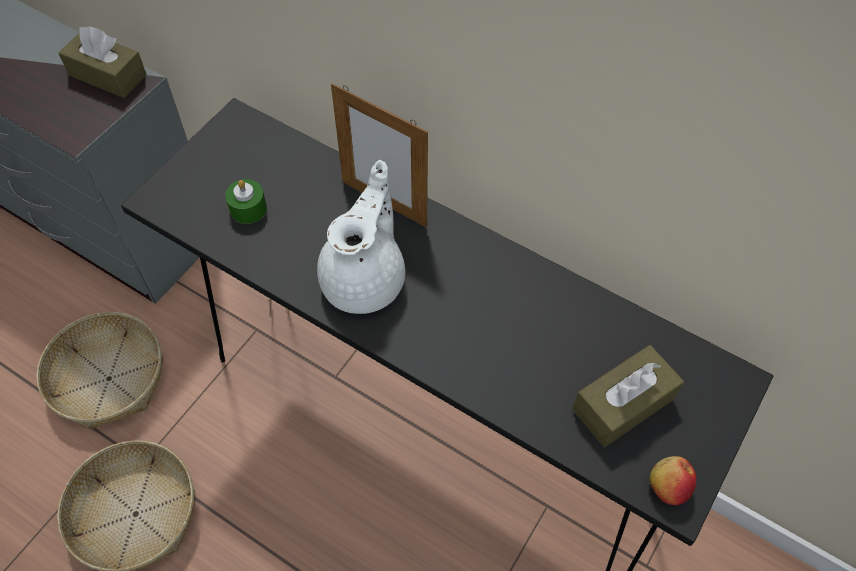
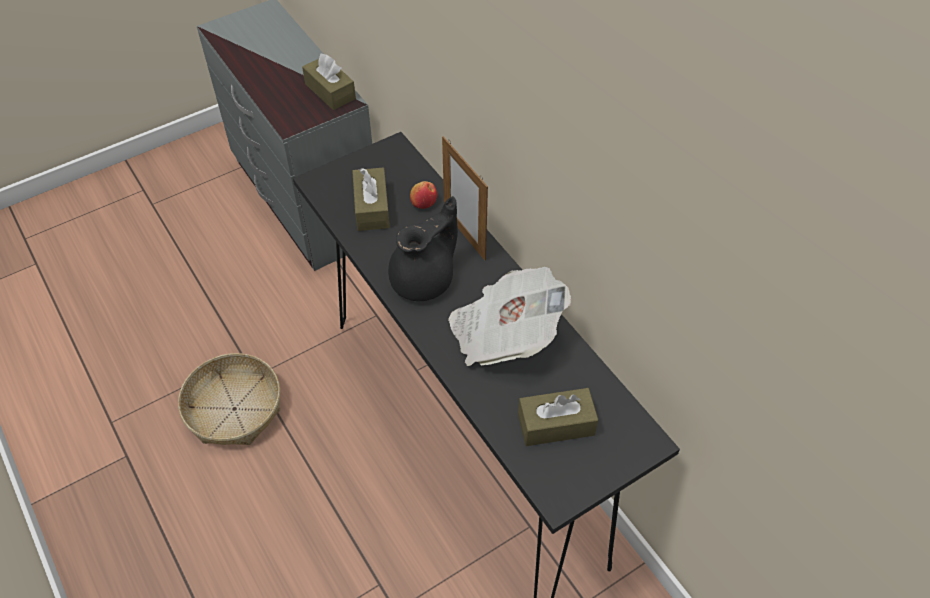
camera: 25 degrees right, 5 degrees down
(109, 378) = (259, 310): basket -> none
(248, 209) = (372, 207): green candle -> brown tissue box
(366, 279) = (425, 279): white teapot -> black teapot
(500, 312) = (504, 334): none -> newspaper
(668, 486) = (556, 488): apple -> apple (423, 203)

